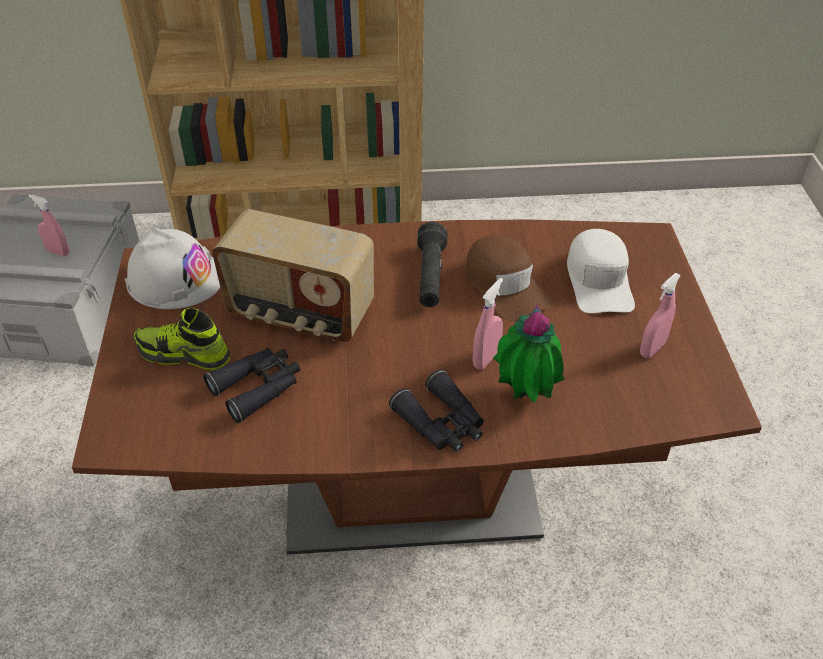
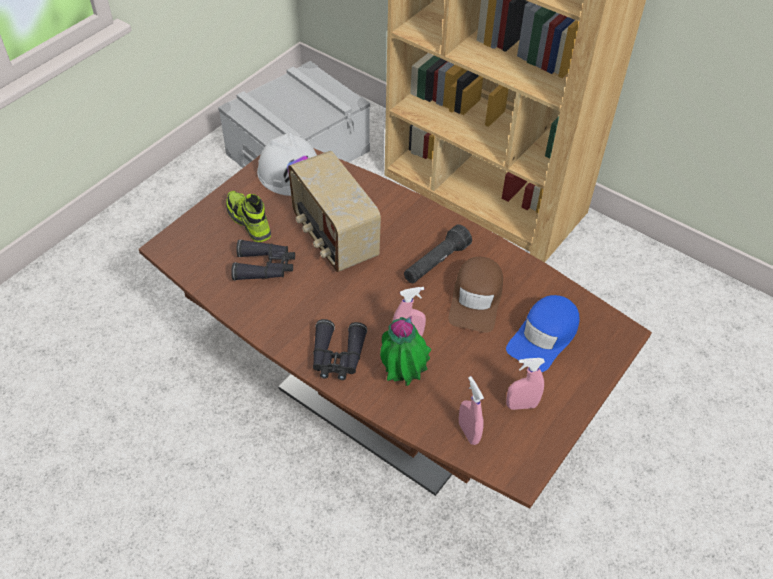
camera: 40 degrees right, 5 degrees up
(58, 252) = (299, 115): pink spray bottle -> pink spray bottle (468, 433)
(599, 280) = (544, 337): white cap -> blue cap

